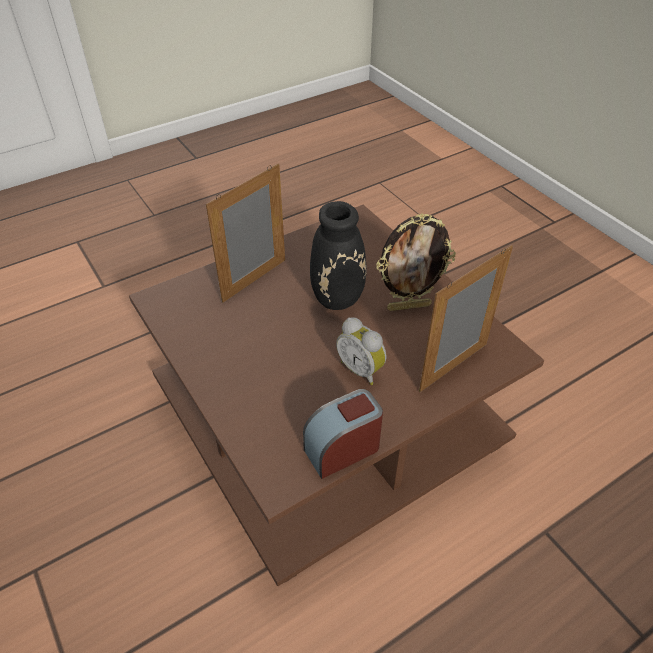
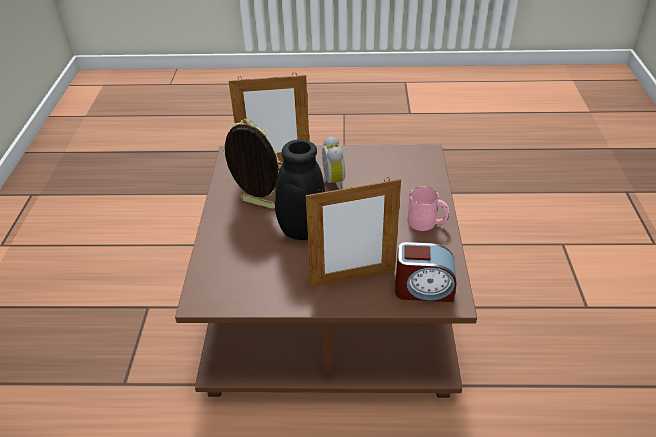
camera: 145 degrees left, 5 degrees down
(217, 366) = (427, 222): none -> pink mug
(342, 449) = (380, 153): alarm clock -> alarm clock (424, 289)

